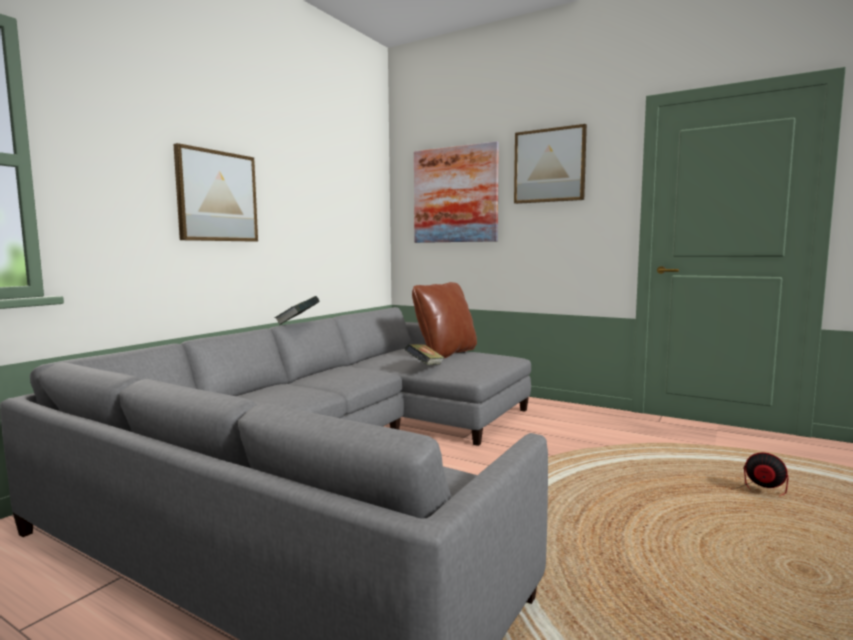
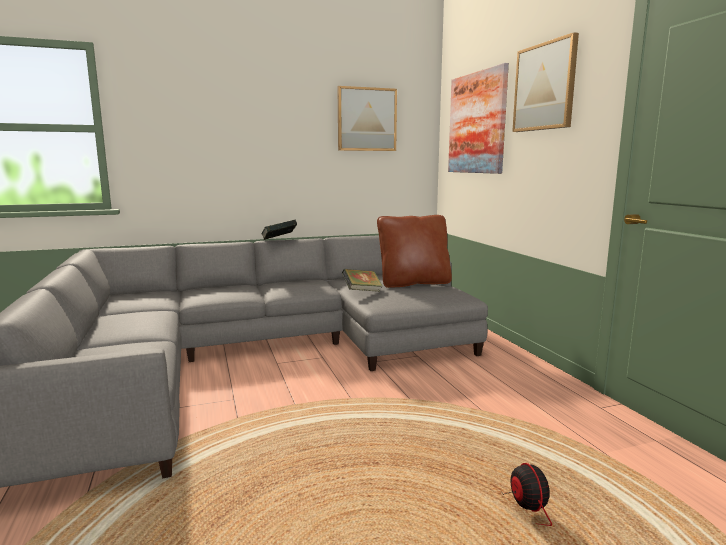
camera: 40 degrees right, 5 degrees up
(216, 196) = (236, 140): picture -> picture (366, 119)

